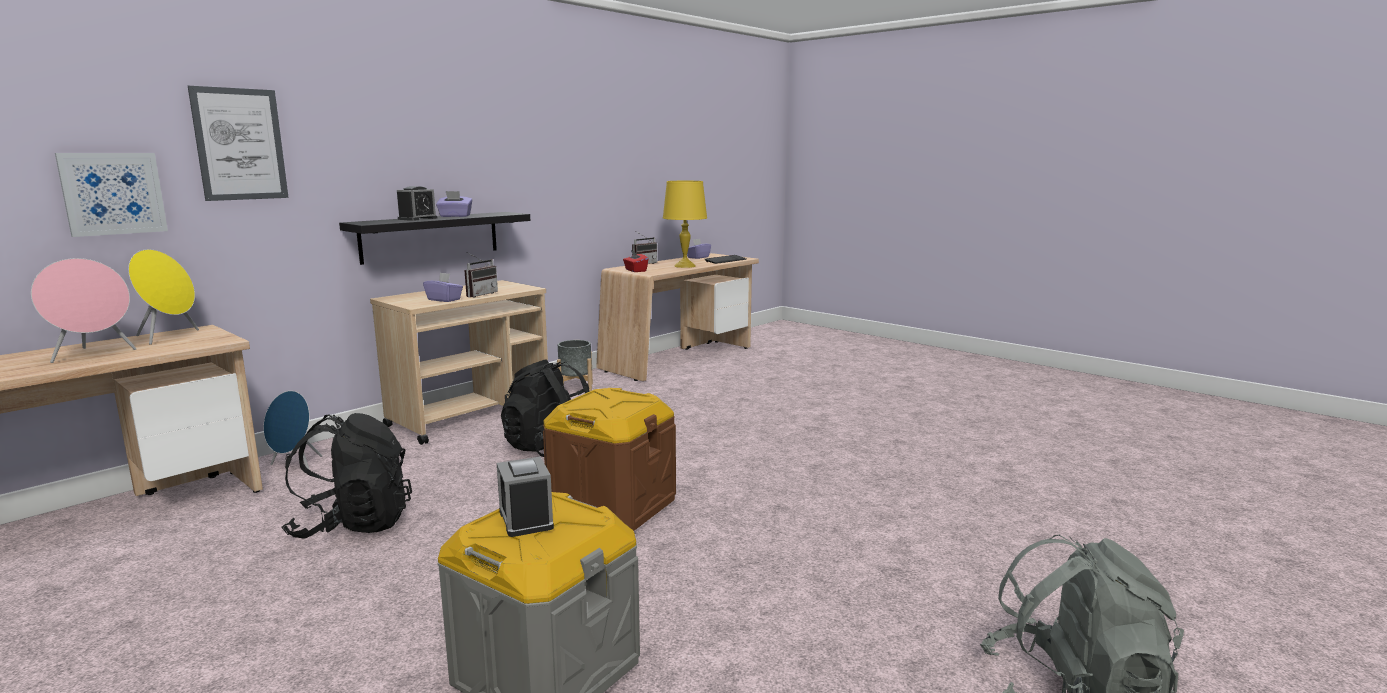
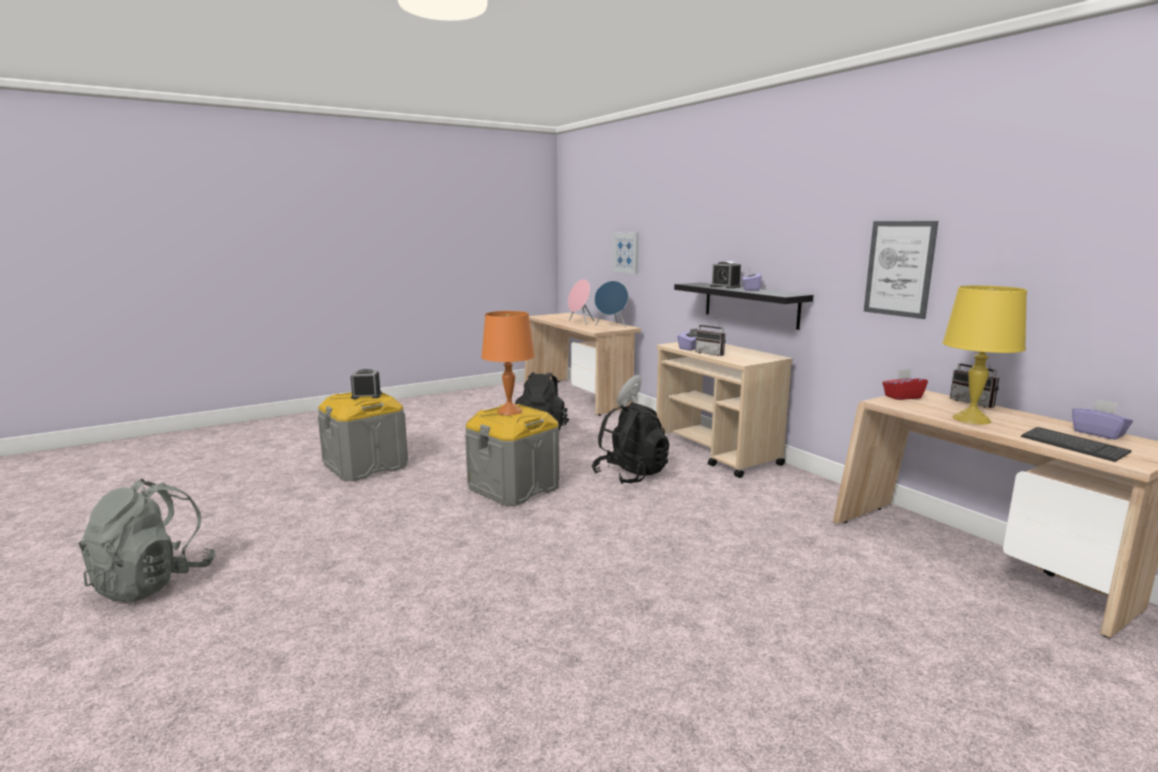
camera: 105 degrees right, 0 degrees up
(169, 337) = (611, 325): yellow speaker -> blue speaker
(240, 144) = (666, 228): picture -> picture (899, 268)
(575, 388) = (803, 491): grey planter -> none
(600, 404) = (510, 411): none -> orange table lamp
(611, 506) = (514, 488): brown storage box -> grey storage box

